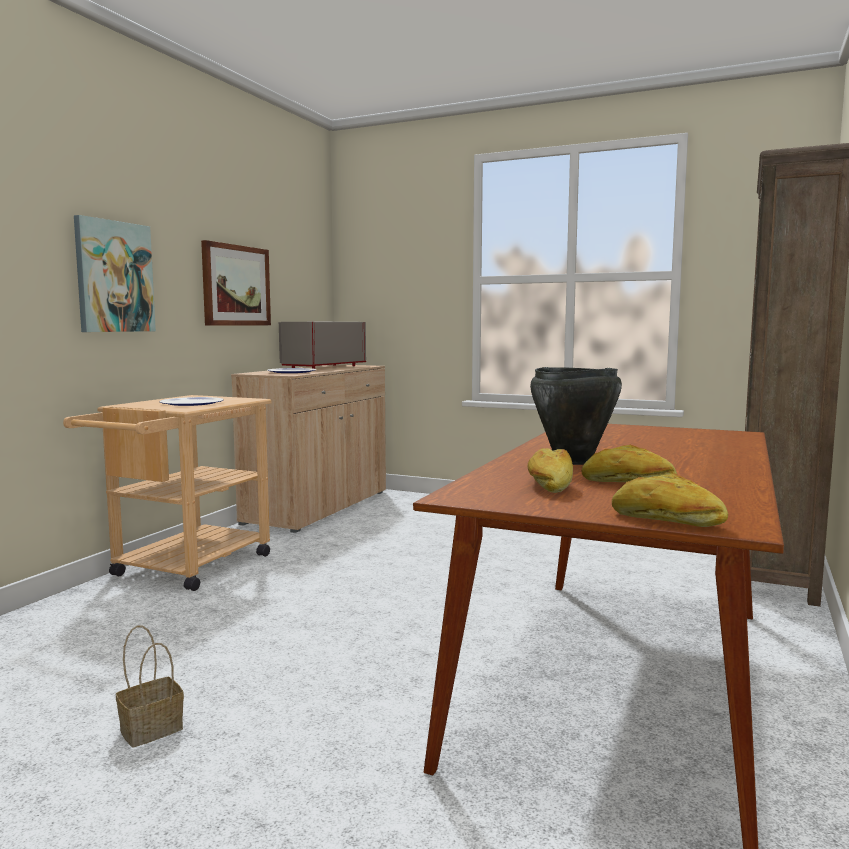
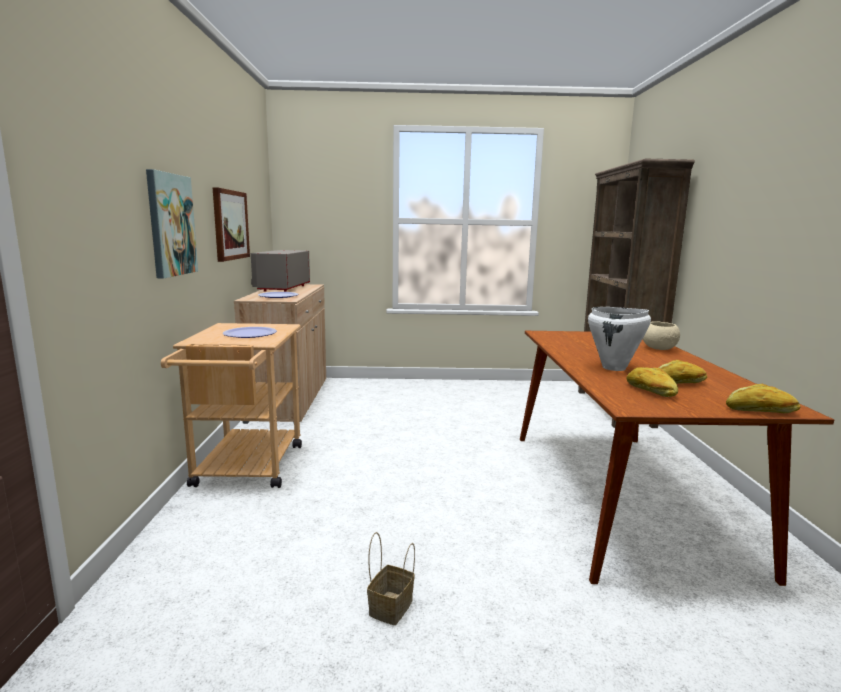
camera: 25 degrees left, 5 degrees up
(573, 461) = (614, 368): black cooking pot -> white cooking pot
(723, 449) = (659, 349): none -> beige bowl

